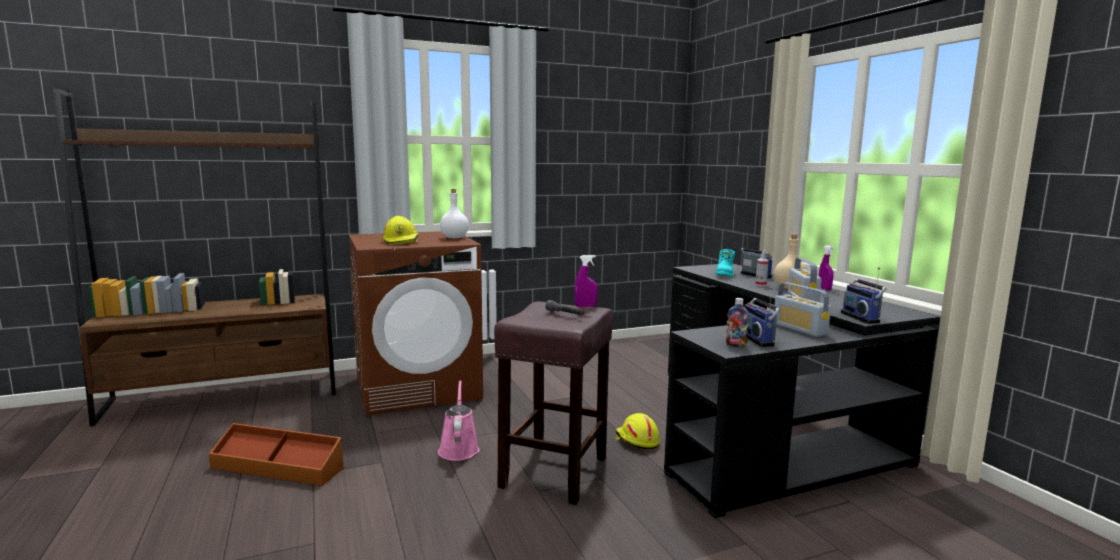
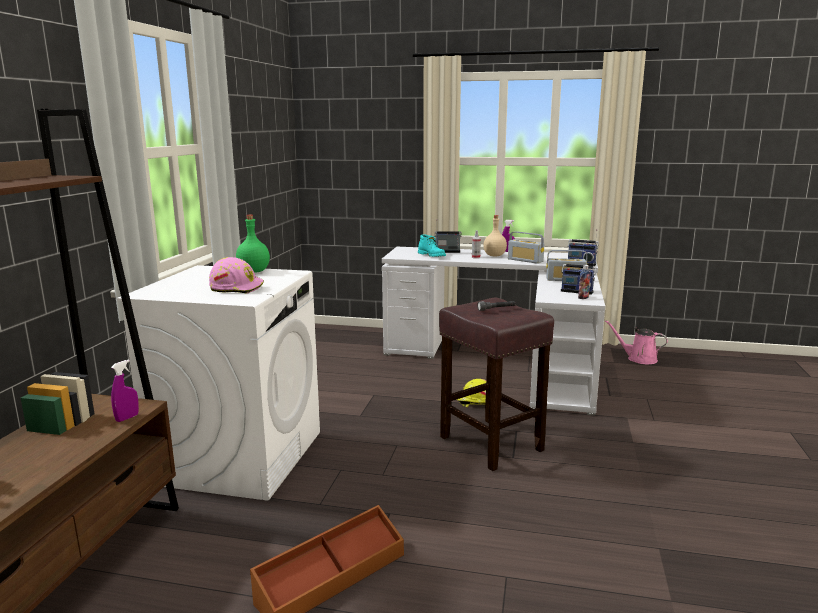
camera: 55 degrees left, 5 degrees up
(401, 241) = (237, 288): yellow hard hat -> pink hard hat
(418, 387) = (240, 456): brown washing machine -> white washing machine
(455, 238) = (254, 271): white bottle -> green bottle
(459, 448) = (407, 470): pink watering can -> pink watering can (639, 359)
(585, 306) = (484, 300): purple spray bottle -> purple spray bottle (127, 418)
(767, 429) = (506, 361): black desk -> white desk

